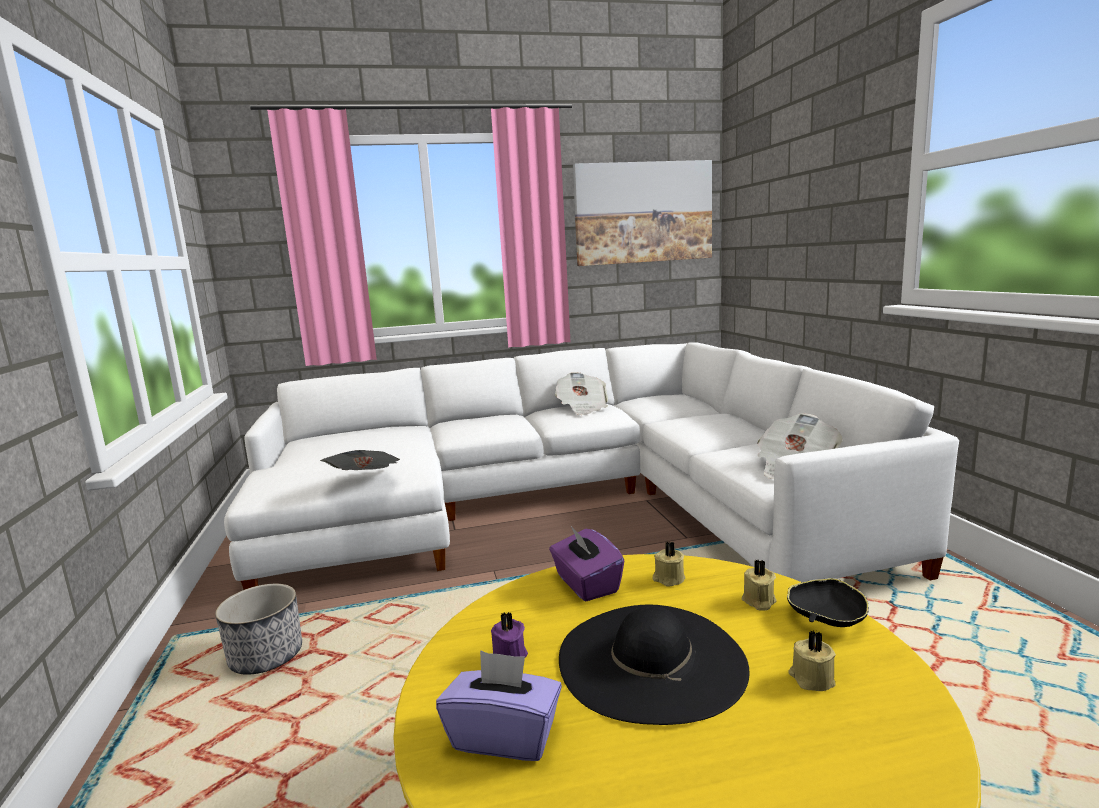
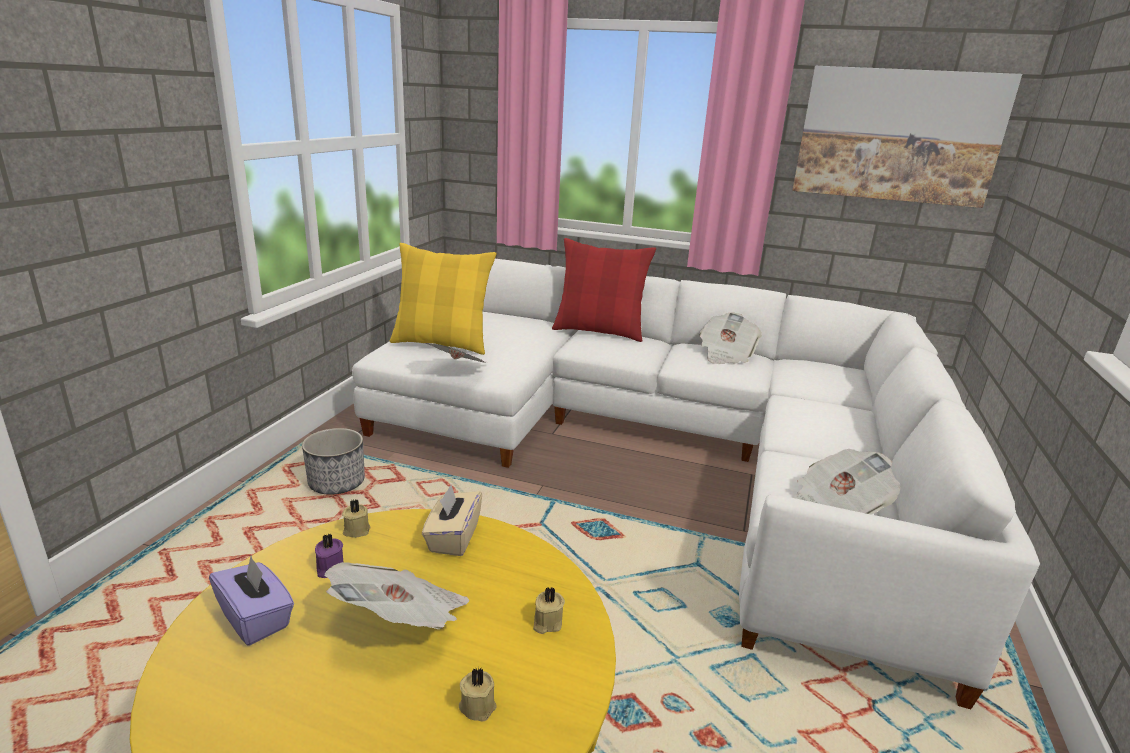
camera: 30 degrees right, 10 degrees up
(315, 467) = (442, 343): none -> yellow pillow
(457, 420) = (599, 331): none -> red pillow
(586, 584) = (453, 538): purple tissue box -> beige tissue box
(651, 660) = (403, 621): black hat -> newspaper
(668, 579) = (513, 565): beige candle -> beige candle (356, 530)
(826, 619) = (571, 669): black bowl -> none

